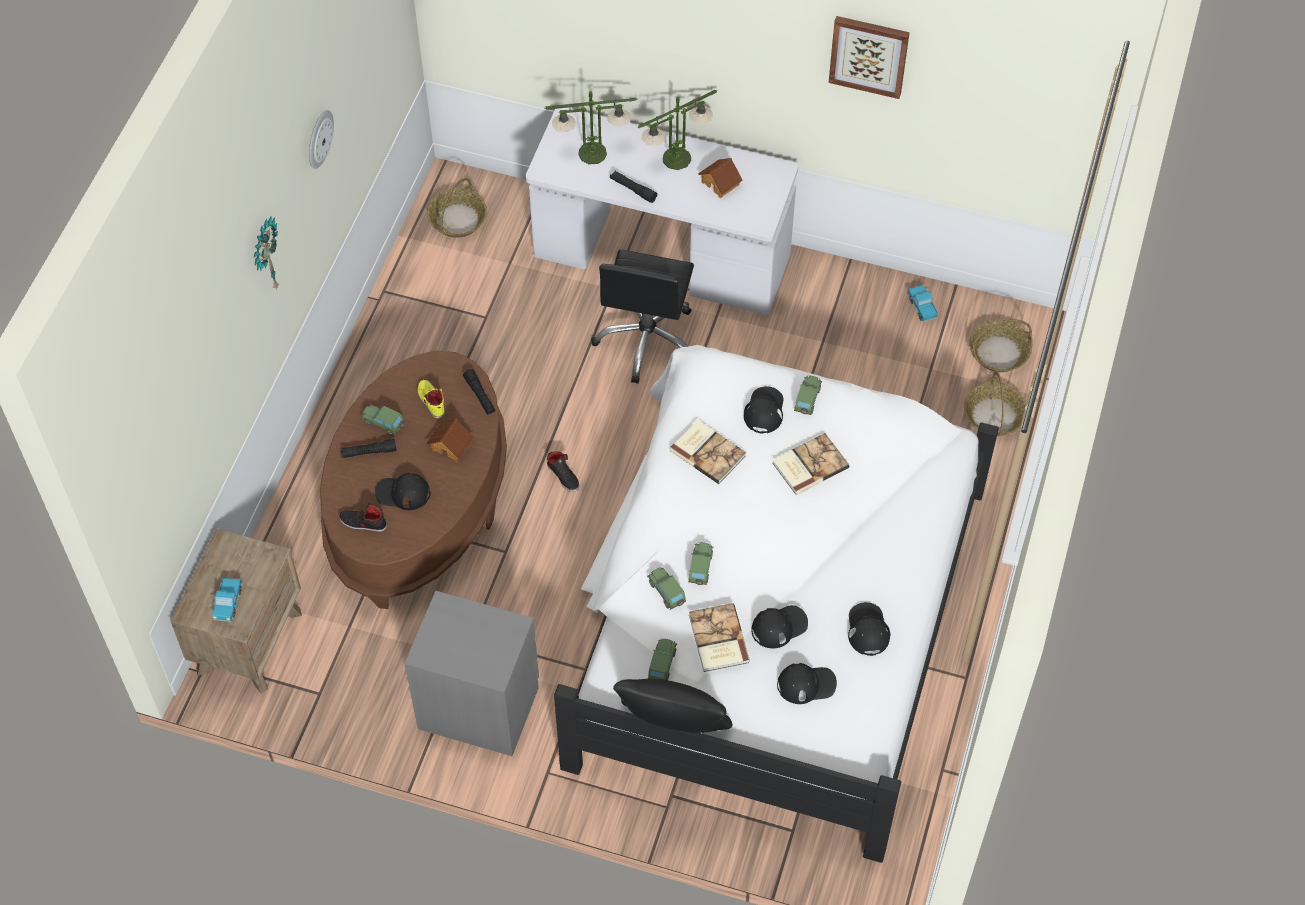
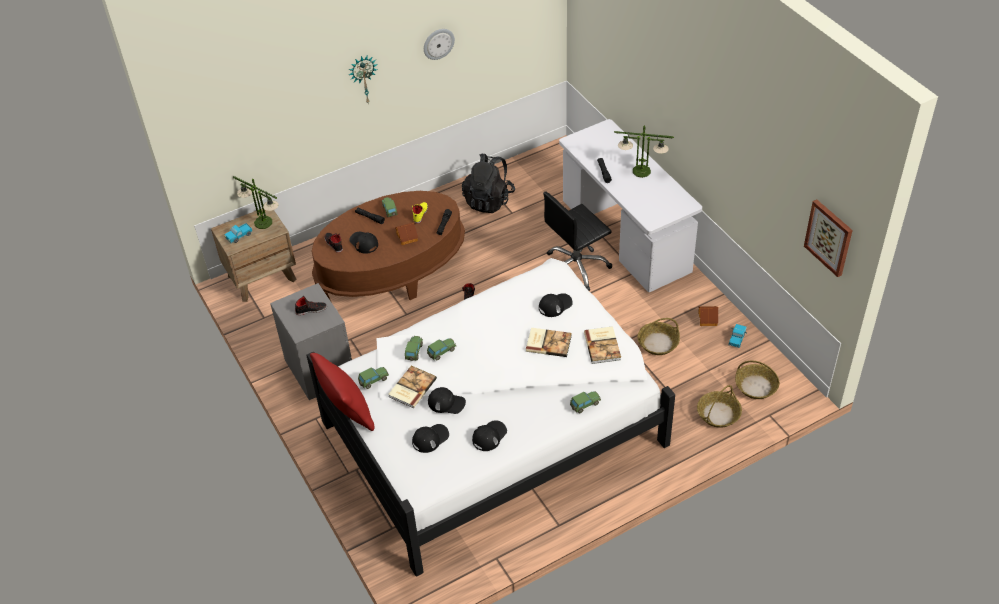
camera: 45 degrees right, 10 degrees down
(436, 319) = (489, 200): none -> black backpack
(457, 219) = (546, 165): basket -> basket (658, 343)
(471, 633) = (311, 309): none -> black shoe
(592, 153) = (602, 147): table lamp -> table lamp (263, 222)
(672, 729) = (347, 412): black pillow -> red pillow
(708, 452) = (506, 305): book -> book (603, 345)
(720, 183) = (651, 193): toy house -> toy house (708, 319)
(806, 684) = (430, 438): black cap -> black cap turned 75 degrees counterclockwise
(807, 400) = (582, 314): toy car -> toy car (584, 405)
(869, 55) = (741, 141): picture -> picture (829, 237)

